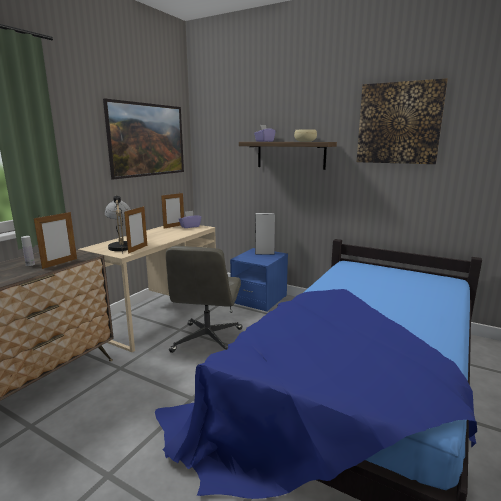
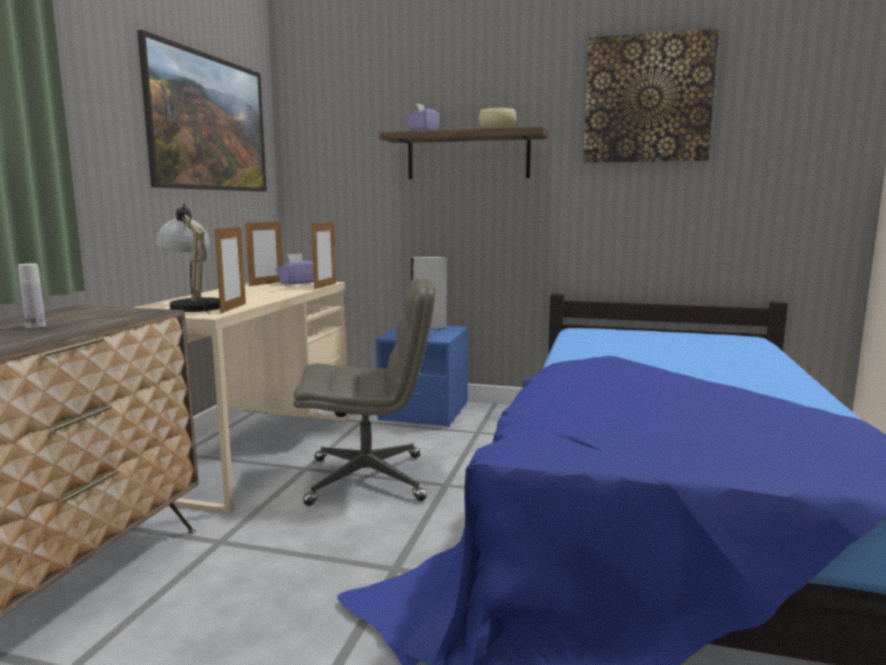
camera: 15 degrees left, 5 degrees down
(60, 263) = (103, 322): picture frame -> picture frame (325, 286)
(207, 340) = (369, 479): grey office chair -> grey office chair turned 90 degrees counterclockwise

